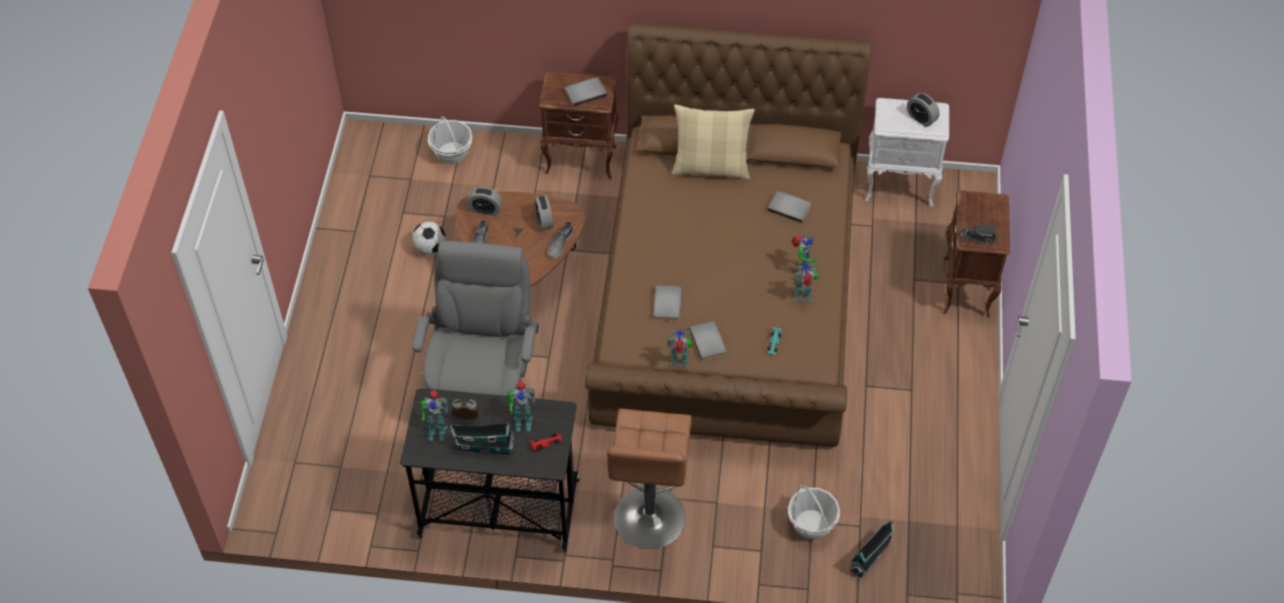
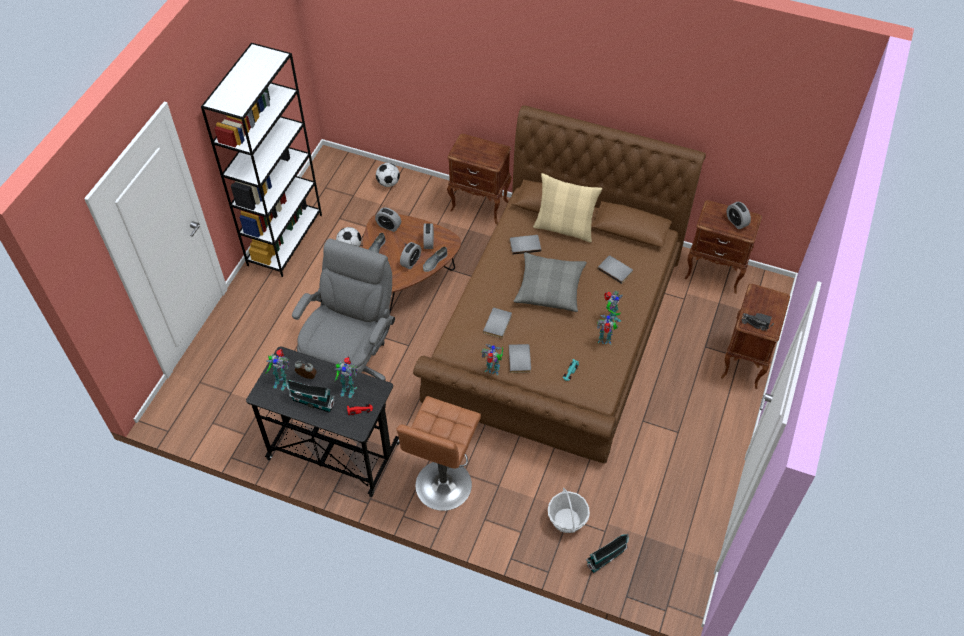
camera: 15 degrees right, 0 degrees up
(340, 255) = (285, 239): none -> white bookcase
(452, 153) = (388, 183): basket -> football
(530, 250) = (411, 262): none -> alarm clock
(585, 92) = (484, 153): grey book -> grey book (525, 244)
(716, 246) = (550, 287): none -> grey pillow
(900, 186) = (714, 273): white nightstand -> brown nightstand

